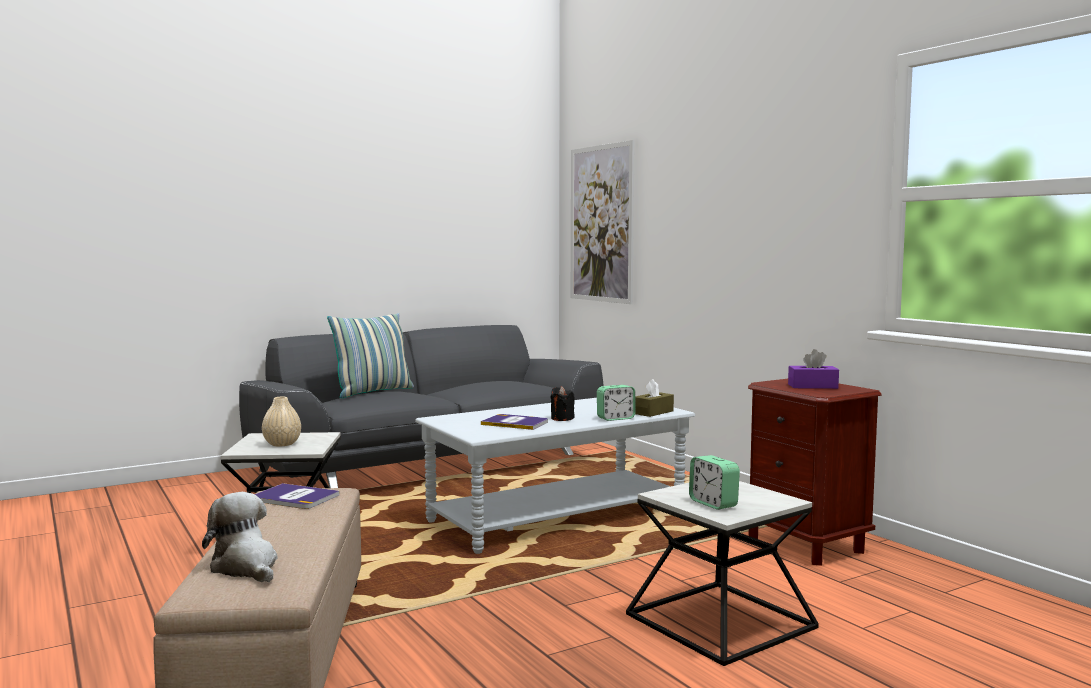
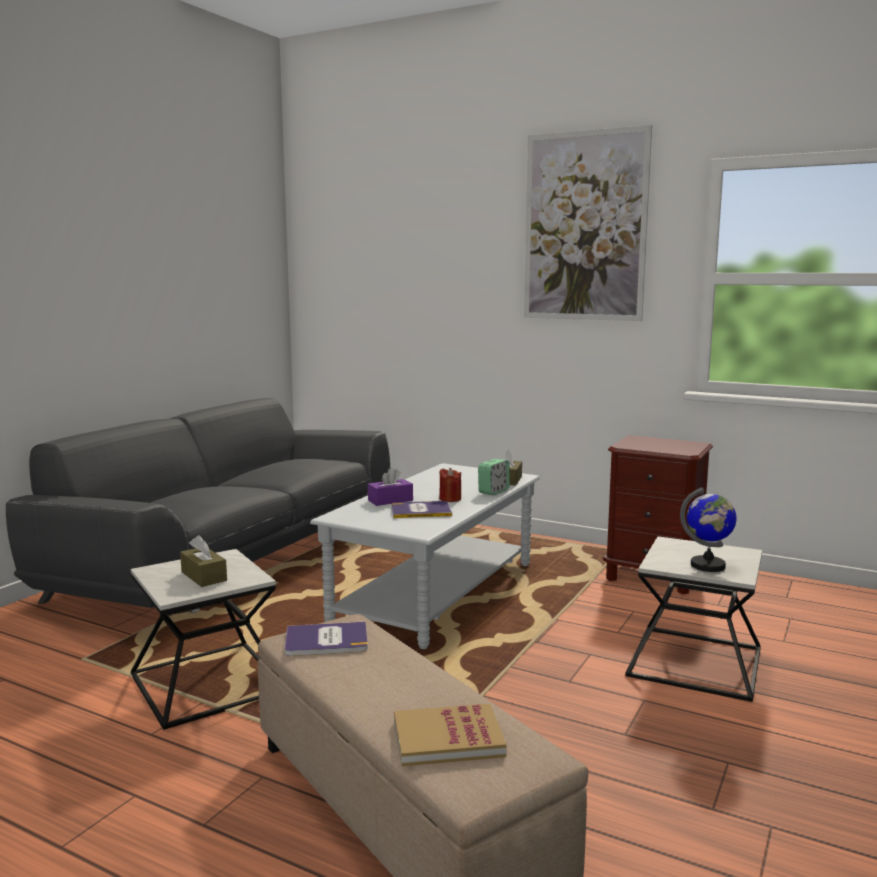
camera: 30 degrees left, 5 degrees up
(246, 567) = (448, 738): plush toy -> book
(282, 444) = (204, 576): beige vase -> brown tissue box
(373, 392) = (189, 492): pillow -> none
(562, 418) = (450, 499): black candle -> red candle
(601, 224) = (353, 290): picture -> picture (584, 227)
(713, 503) = (708, 566): alarm clock -> globe
(812, 386) = (662, 444): purple tissue box -> purple tissue box (390, 500)

